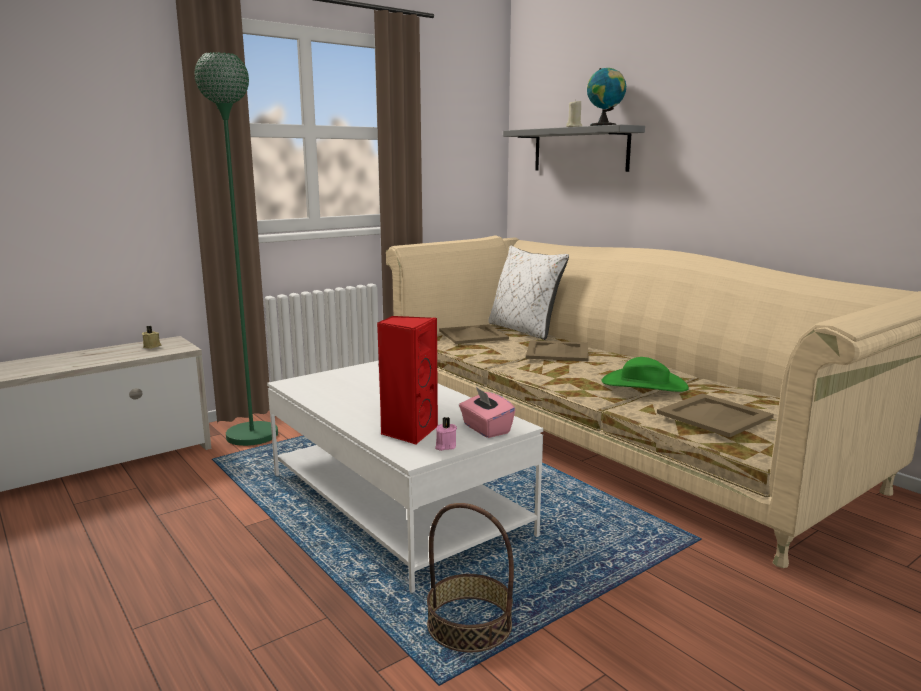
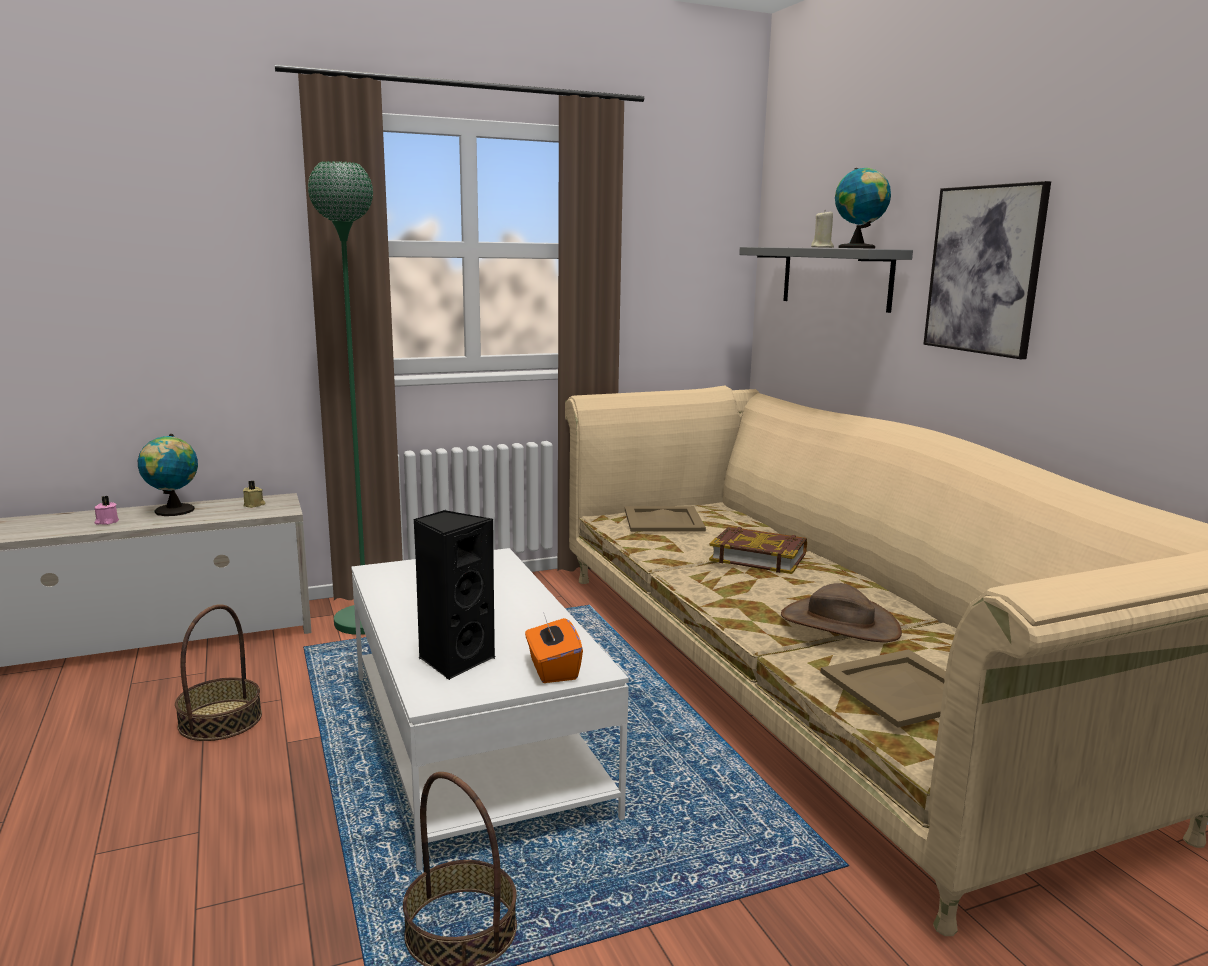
camera: 15 degrees right, 0 degrees up
(82, 356) = (173, 511): none -> globe
(176, 519) = (220, 720): none -> basket
(408, 432) = (454, 660): red speaker -> black speaker
(445, 446) = (481, 688): pink candle -> pink candle (106, 522)
(486, 429) = (552, 669): pink tissue box -> orange tissue box
(524, 330) = (739, 518): white pillow -> none
(558, 351) = (758, 557): beige tray -> book
(644, 385) = (839, 624): green hat -> brown hat
(704, 136) = (984, 270): none -> picture

